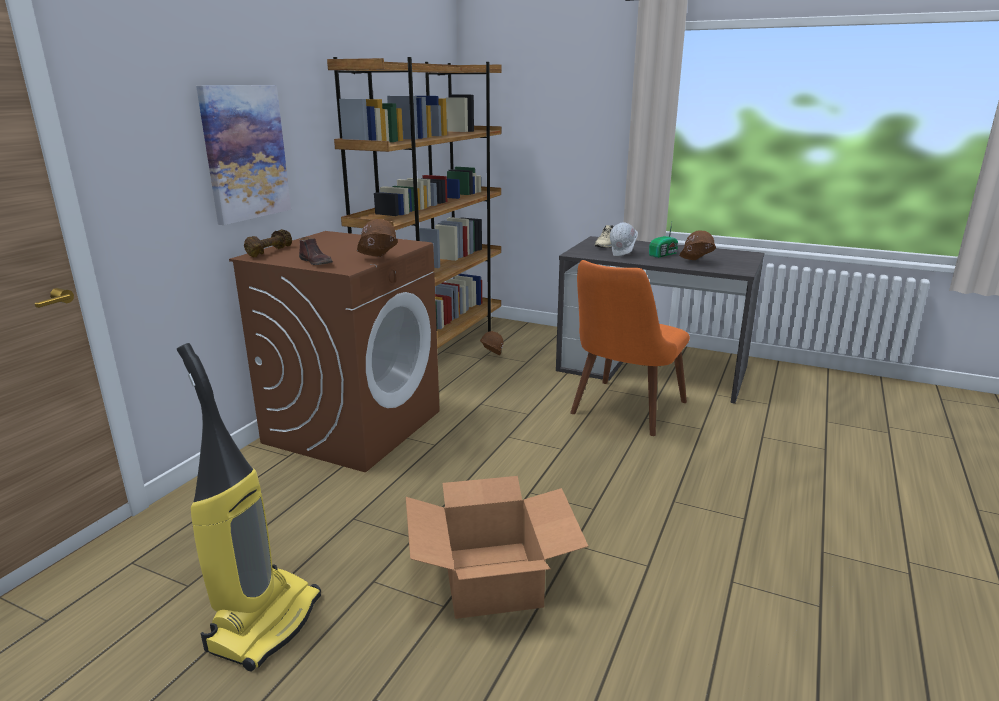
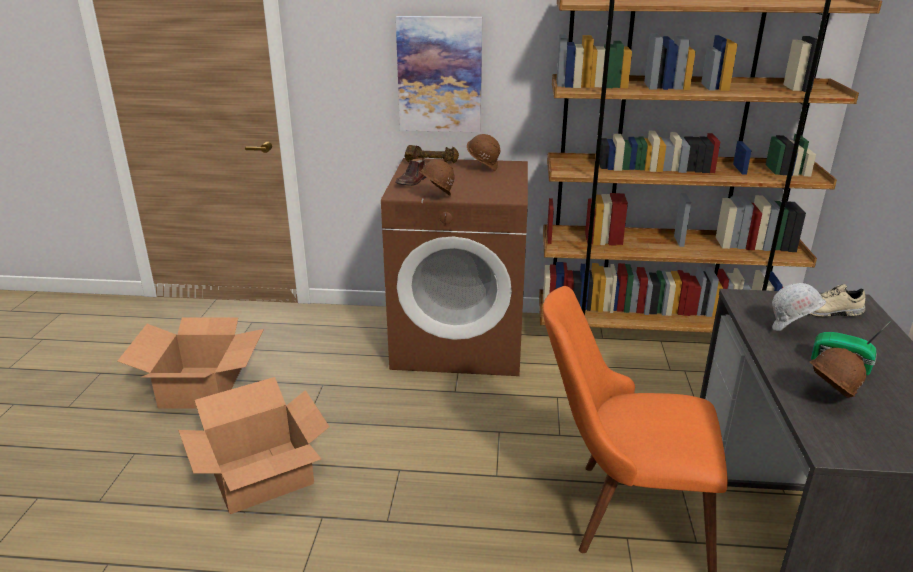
camera: 70 degrees right, 5 degrees up
(264, 622) = (202, 387): vacuum cleaner -> cardboard box
(490, 357) = (679, 375): brown hard hat -> brown hard hat (483, 168)

